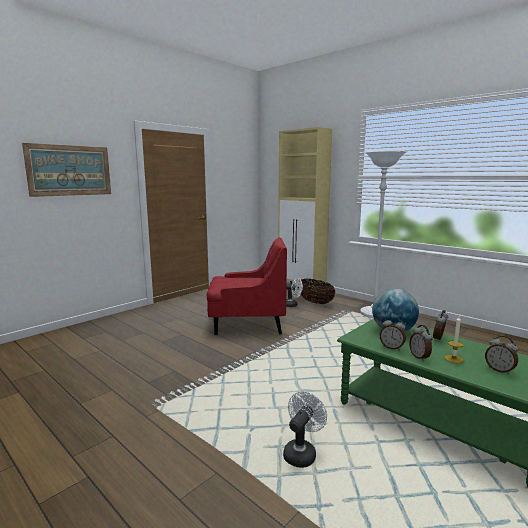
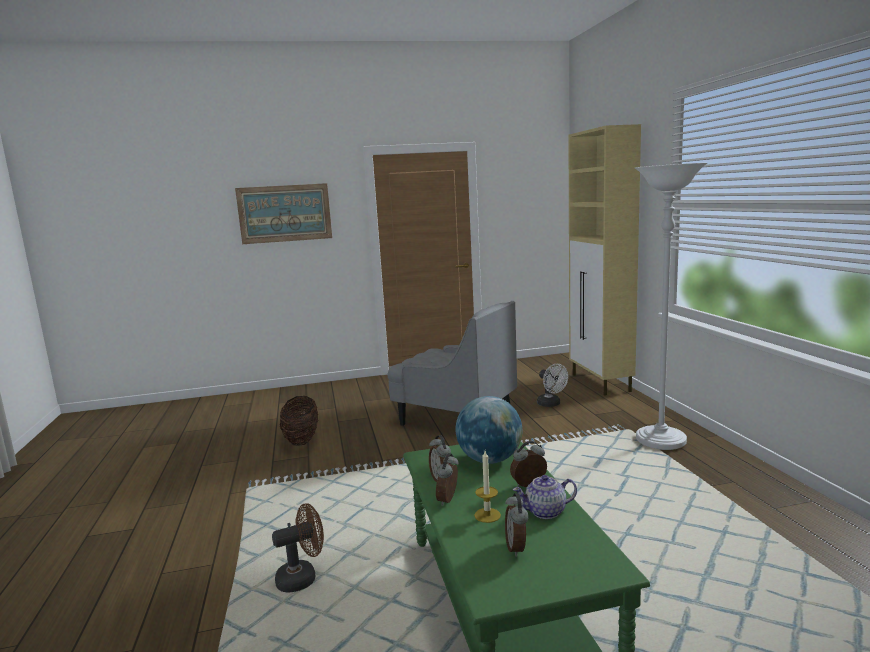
camera: 35 degrees right, 0 degrees up
(247, 324) = (455, 419): red armchair -> grey armchair
(301, 452) = (303, 578): white fan -> brown fan
(315, 302) = (591, 406): basket -> basket (301, 440)
(473, 349) = (546, 512): none -> teapot

